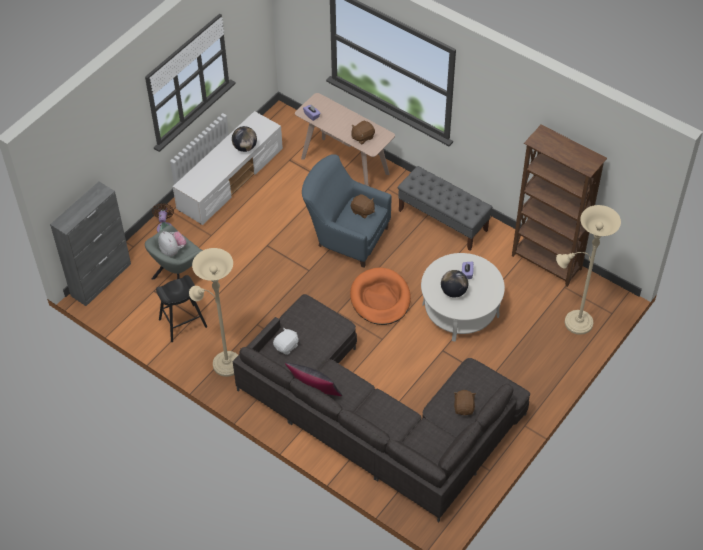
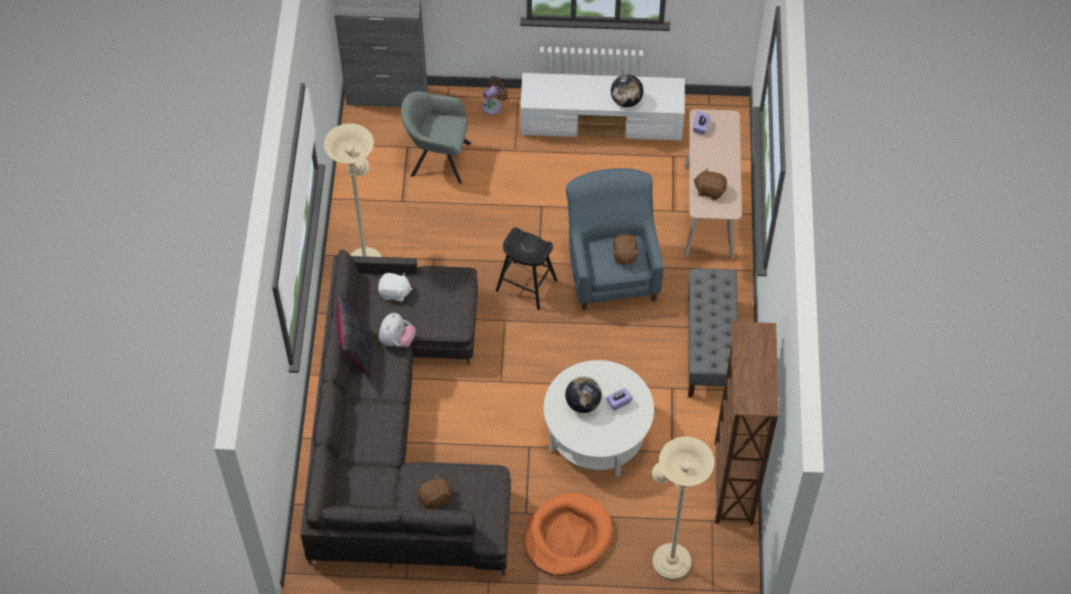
camera: 55 degrees right, 5 degrees up
(173, 250) = (439, 124): plush toy -> plush toy (397, 340)
(183, 323) = (387, 196): black stool -> black stool (526, 285)
(380, 298) = (552, 349): orange dog bed -> orange dog bed (567, 537)

